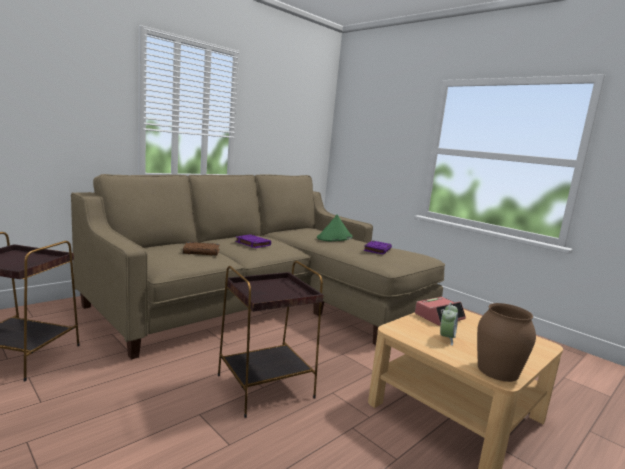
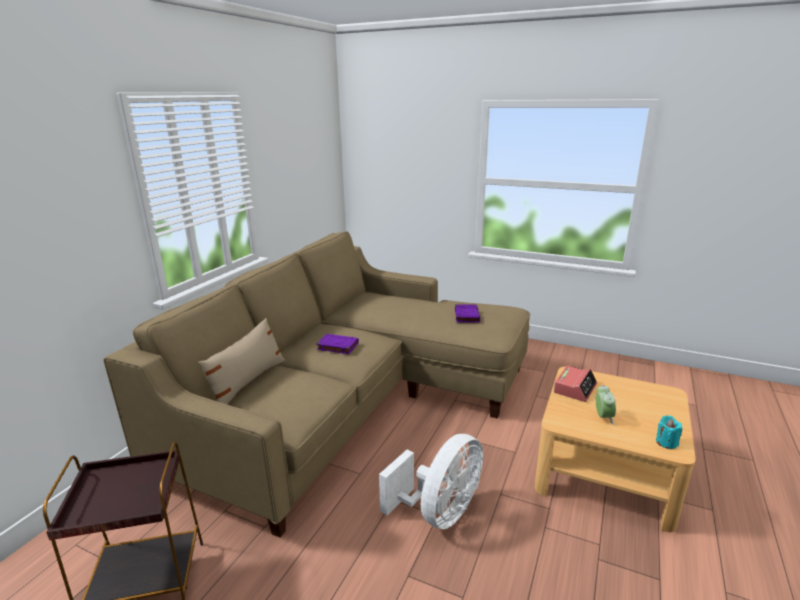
camera: 20 degrees left, 10 degrees up
(167, 245) = (248, 382): none -> beige pillow
(202, 251) = (301, 382): brown book -> none
(266, 386) = (440, 512): brown side table -> white fan
(334, 238) = (410, 308): green hat -> none
(497, 370) = (666, 442): brown vase -> turquoise candle

